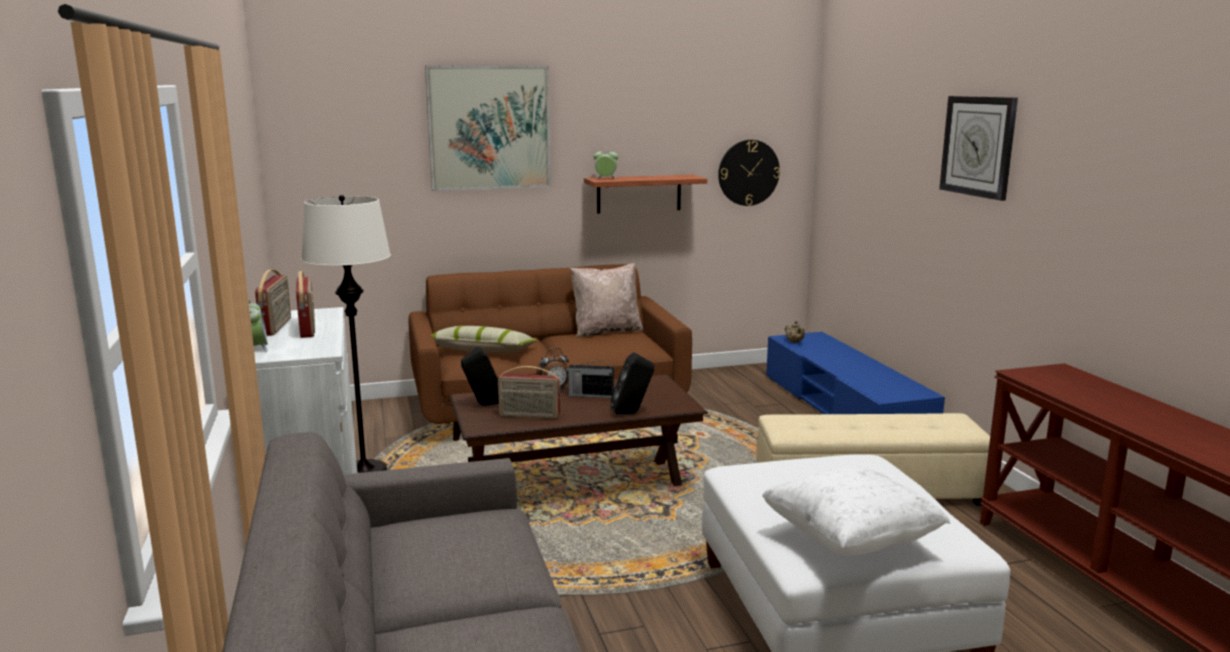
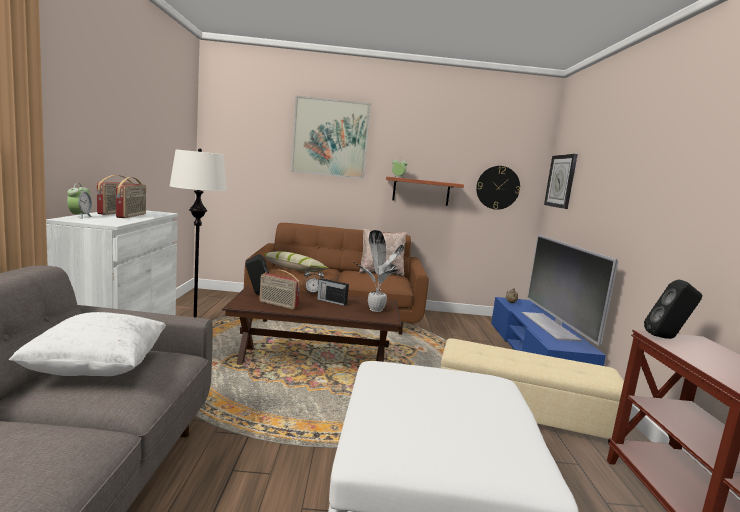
camera: 15 degrees right, 5 degrees down
(632, 413) = (347, 316): black speaker -> black speaker (667, 338)
(657, 396) = (375, 310): none -> potted plant
(849, 541) = (422, 442): white pillow -> white pillow (97, 370)
(863, 369) = (550, 326): none -> television
(978, 146) = (652, 160): wall clock -> wall clock (561, 181)

